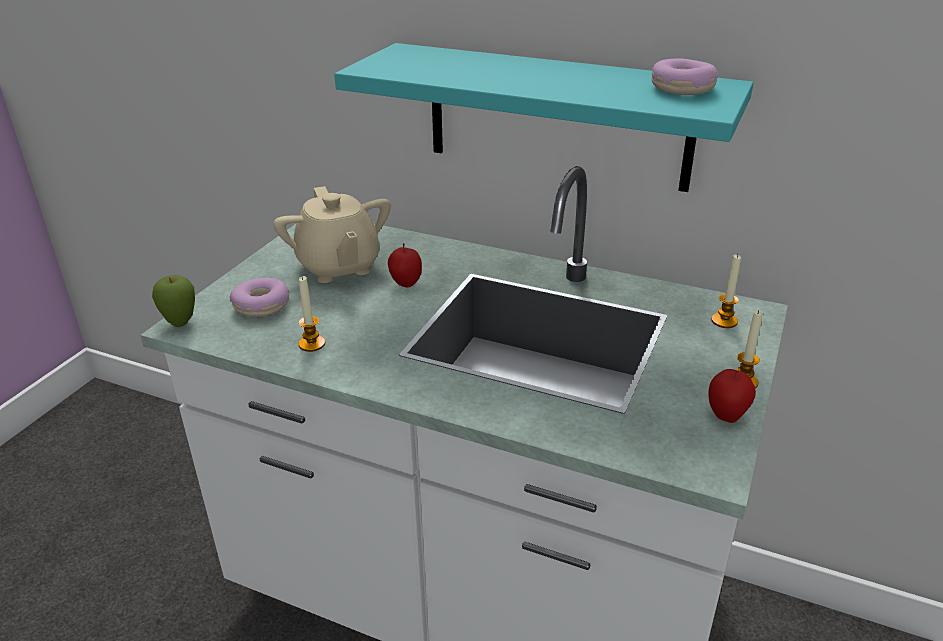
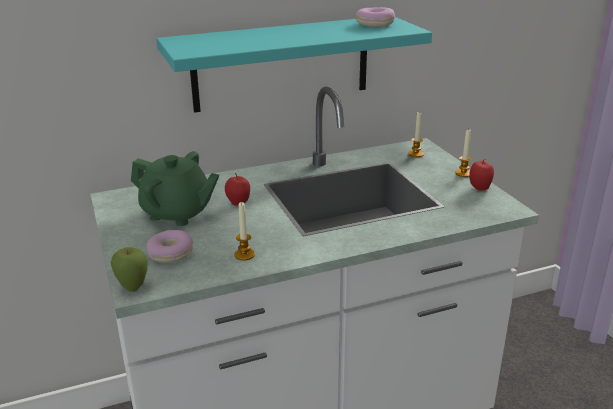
camera: 45 degrees left, 5 degrees down
(338, 267) = (177, 213): beige teapot -> green teapot

